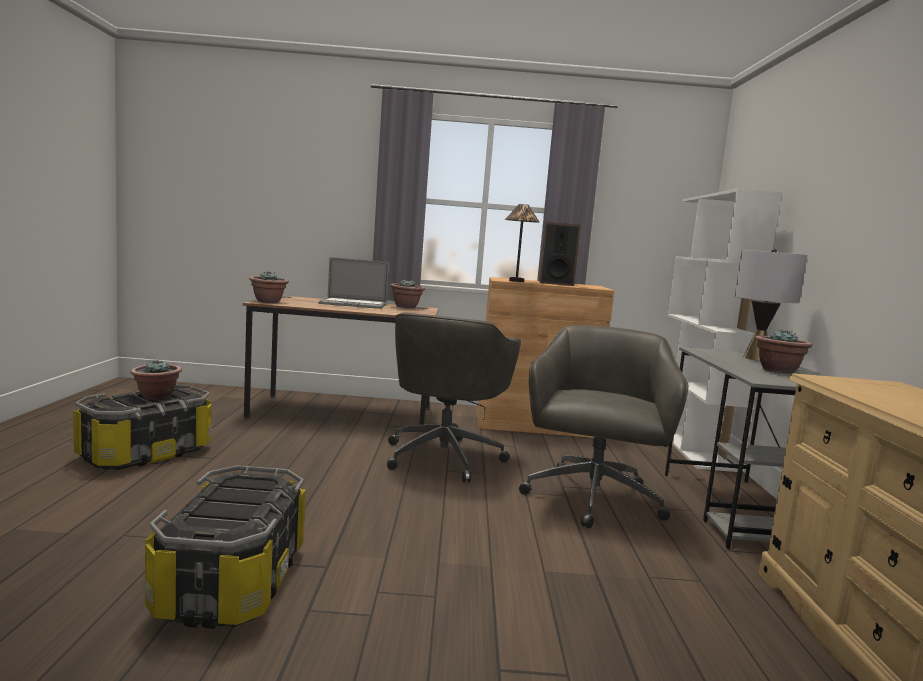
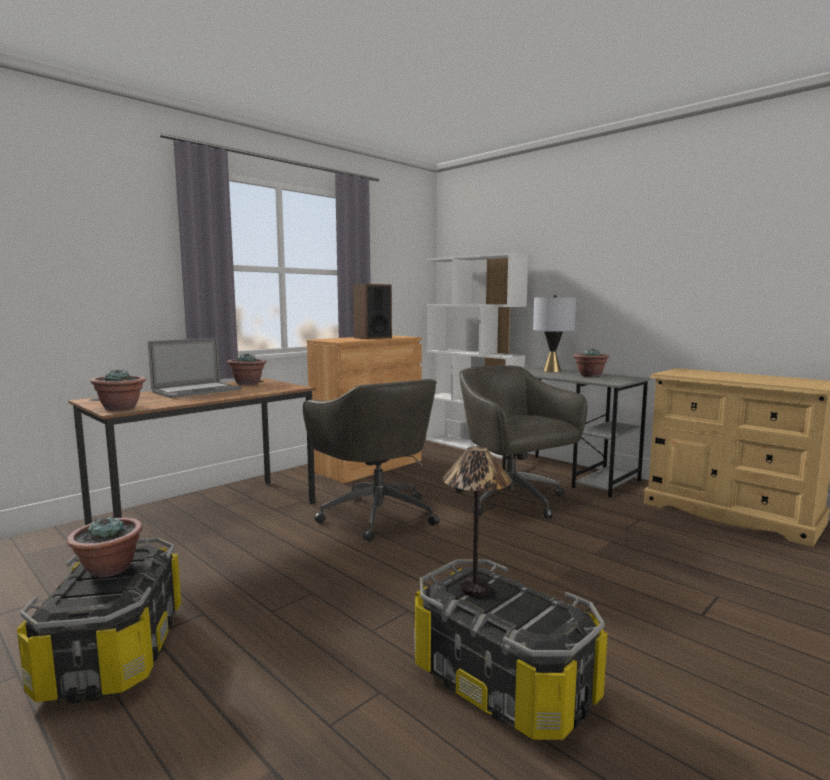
camera: 45 degrees left, 0 degrees up
(516, 281) = (351, 340): table lamp -> table lamp (475, 590)

